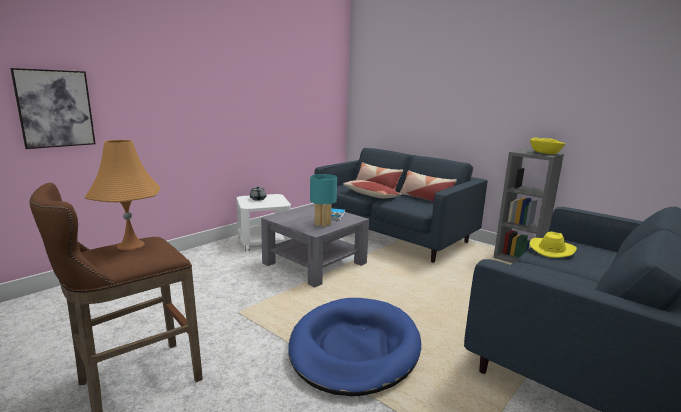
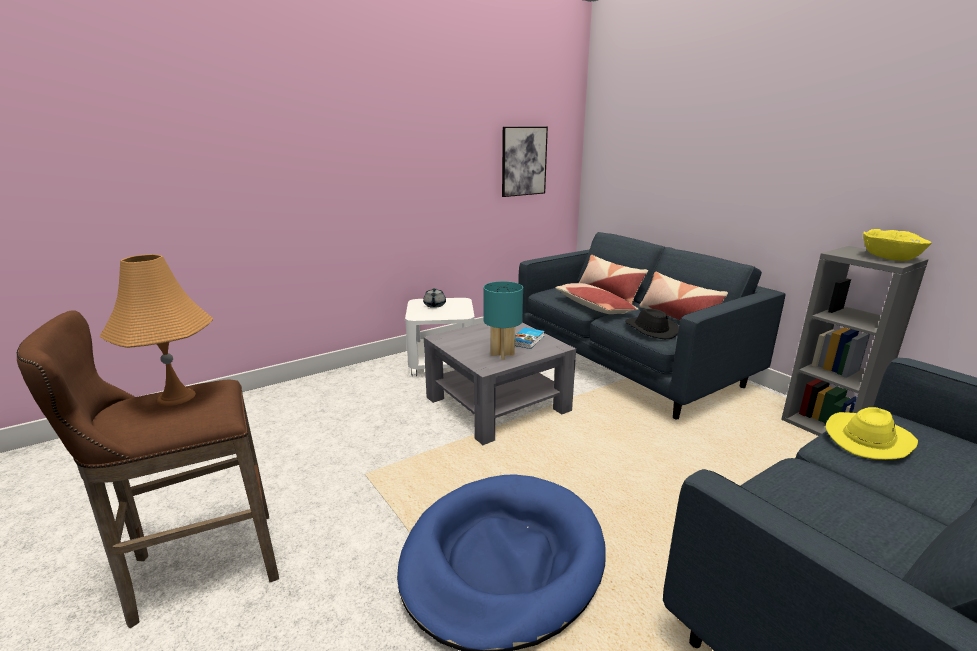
camera: 15 degrees right, 5 degrees up
(55, 108) = (160, 191): picture -> picture (523, 161)
(412, 205) = (650, 329): none -> black hat

